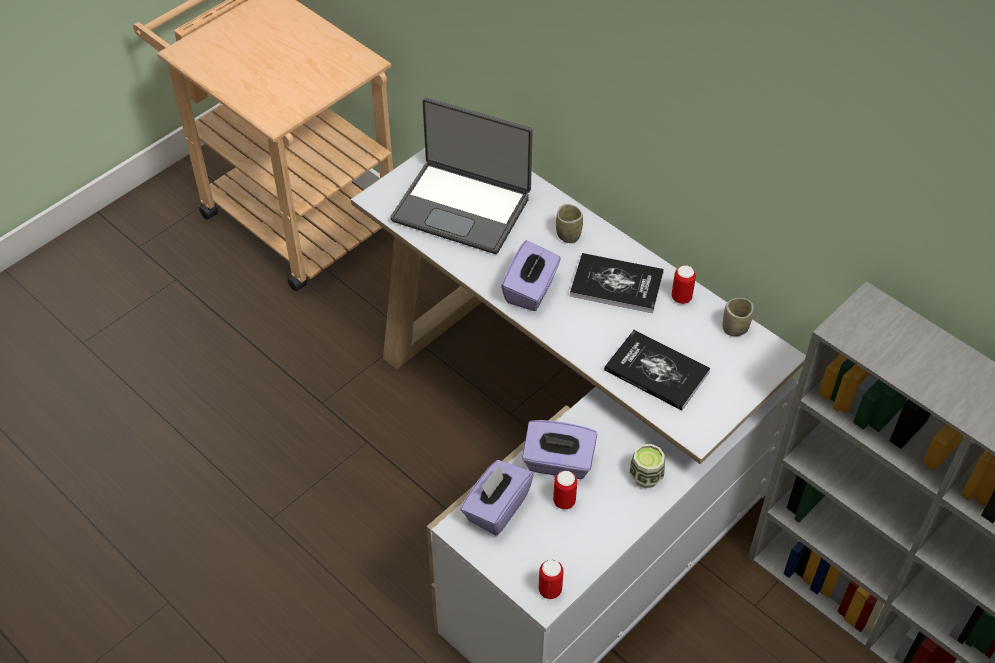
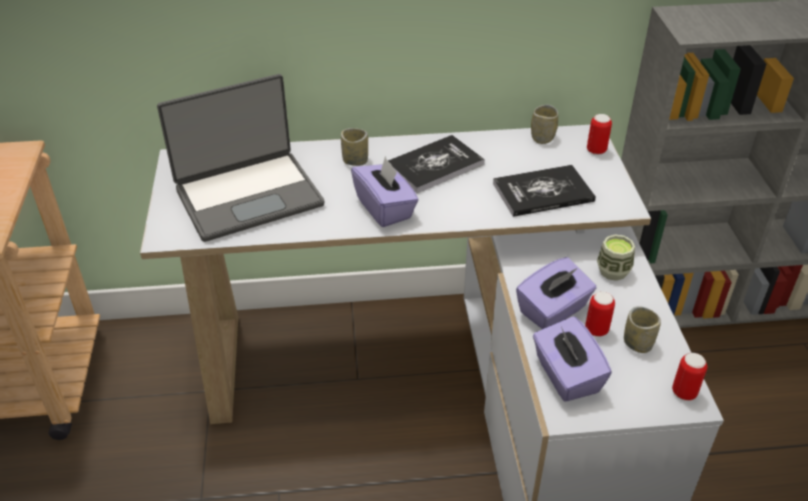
camera: 50 degrees left, 10 degrees down
(575, 535) = (637, 343): none -> cup
(681, 297) = (485, 144): can -> can (596, 150)

